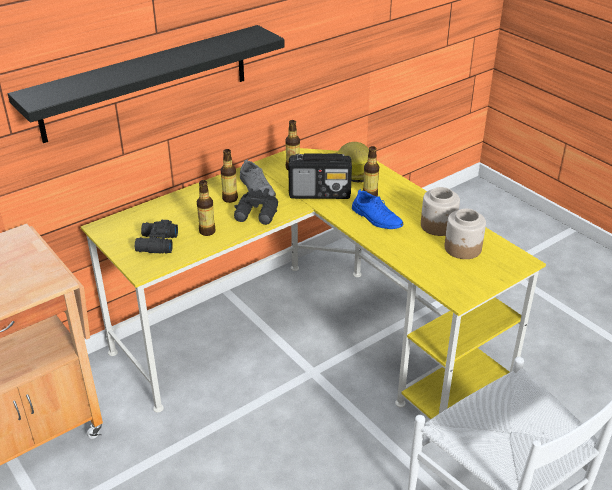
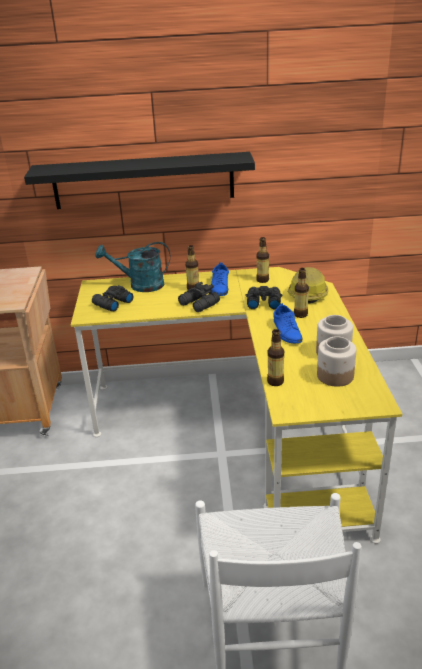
camera: 35 degrees right, 5 degrees down
(163, 212) = (140, 285): none -> turquoise watering can
(207, 231) = (153, 305): bottle -> bottle (275, 382)
(257, 188) = (220, 287): grey shoe -> blue shoe
(320, 193) = (263, 302): radio -> black binoculars

